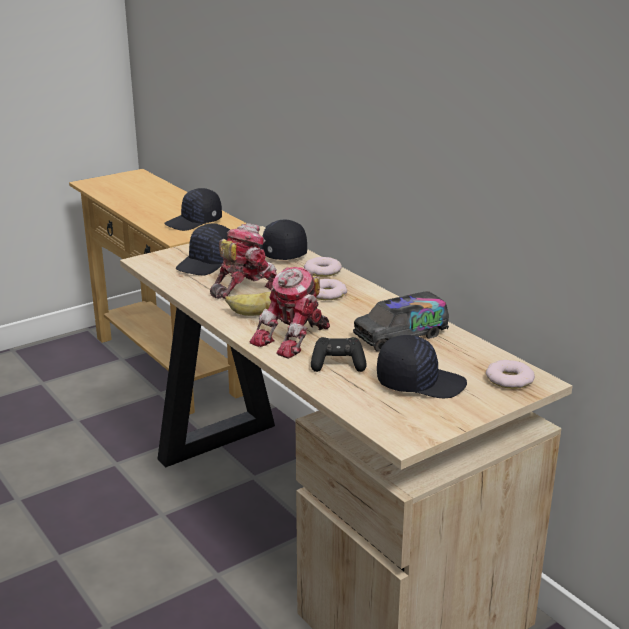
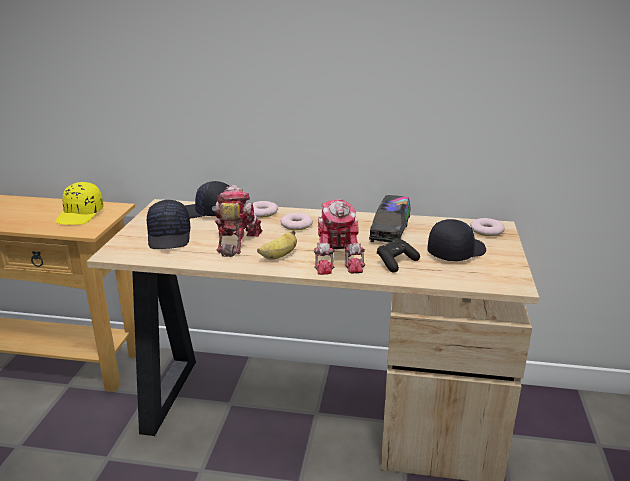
camera: 45 degrees left, 0 degrees up
(194, 222) = (81, 215): black cap -> yellow cap

